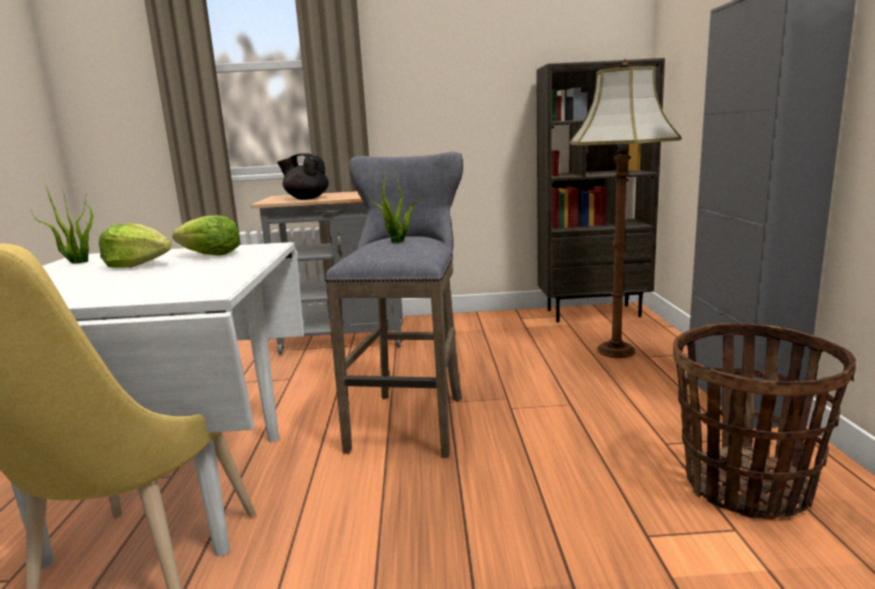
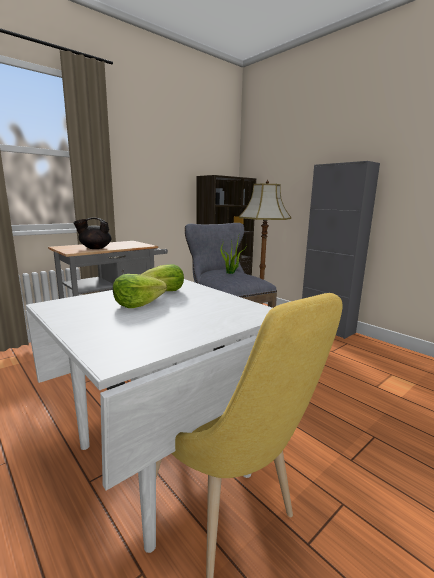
camera: 40 degrees left, 0 degrees up
(77, 262) = (68, 309): potted plant -> none
(746, 487) = (373, 359): basket -> none

